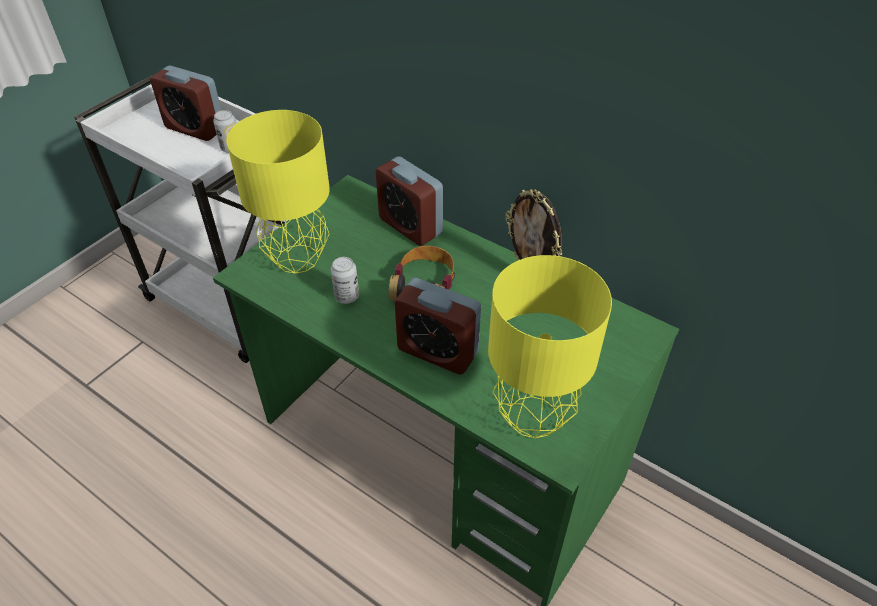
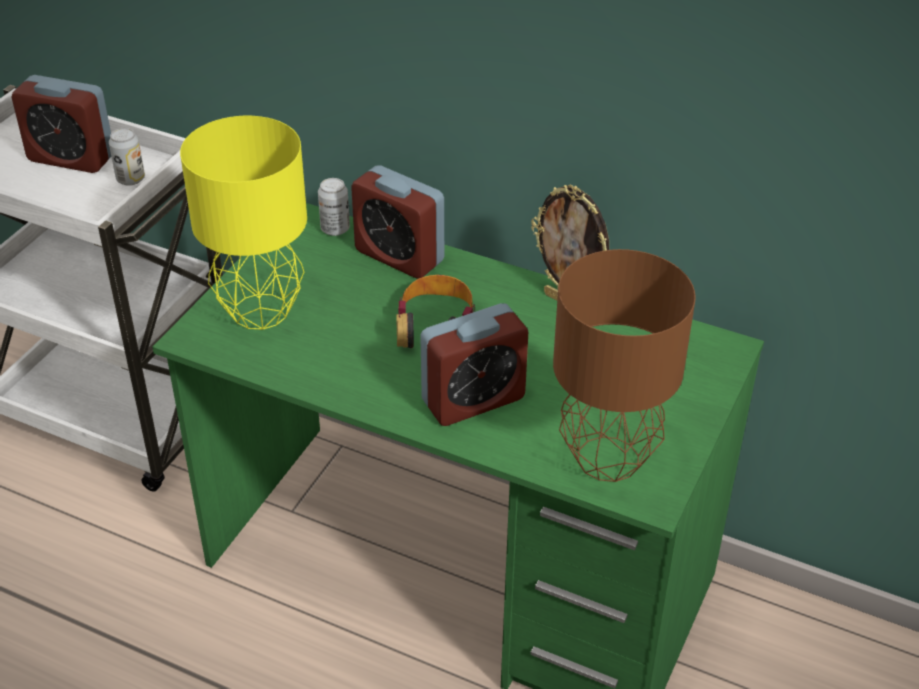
camera: 10 degrees left, 5 degrees down
(347, 296) = (339, 350): can -> can (335, 229)
(437, 351) = (473, 400): alarm clock -> alarm clock turned 45 degrees counterclockwise
(533, 415) = (608, 457): yellow table lamp -> brown table lamp

